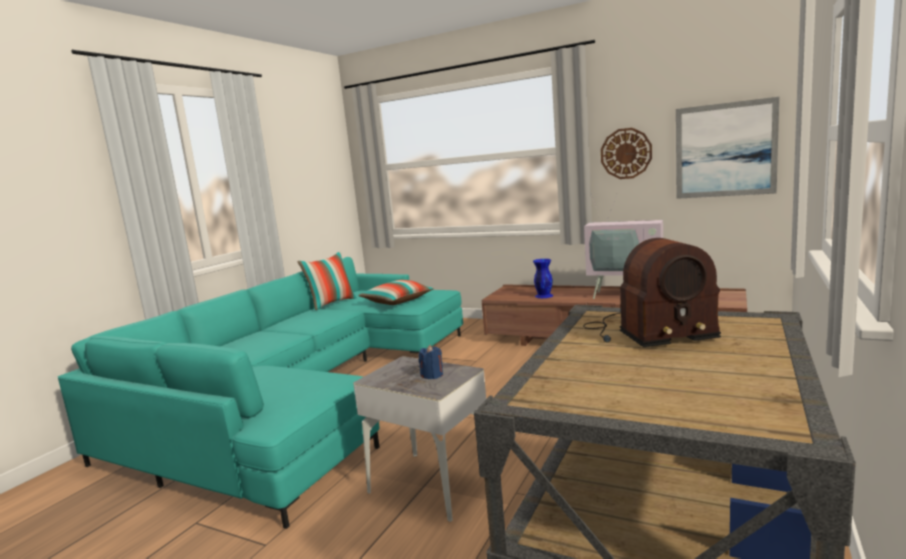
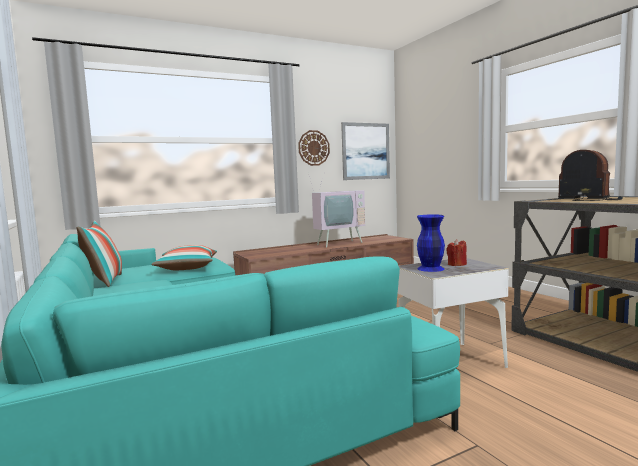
camera: 55 degrees left, 5 degrees down
(432, 375) = (456, 264): blue candle -> red candle
(543, 296) = (288, 251): blue vase -> blue vase (430, 268)
(645, 332) = (589, 200): radio -> radio turned 75 degrees counterclockwise

